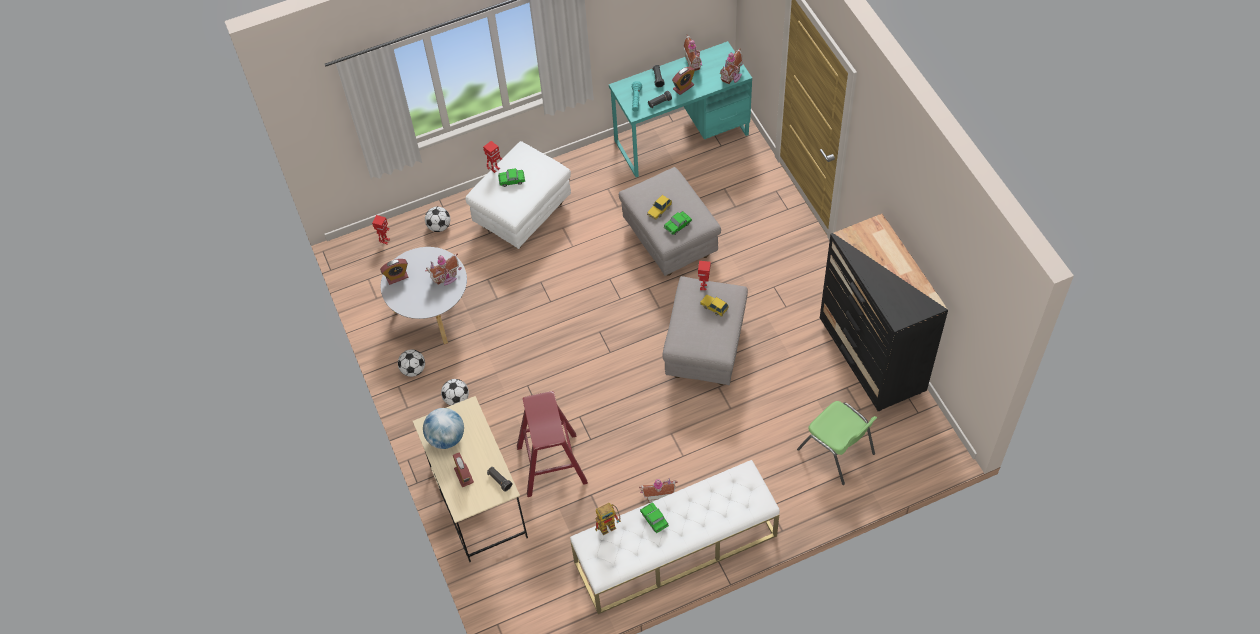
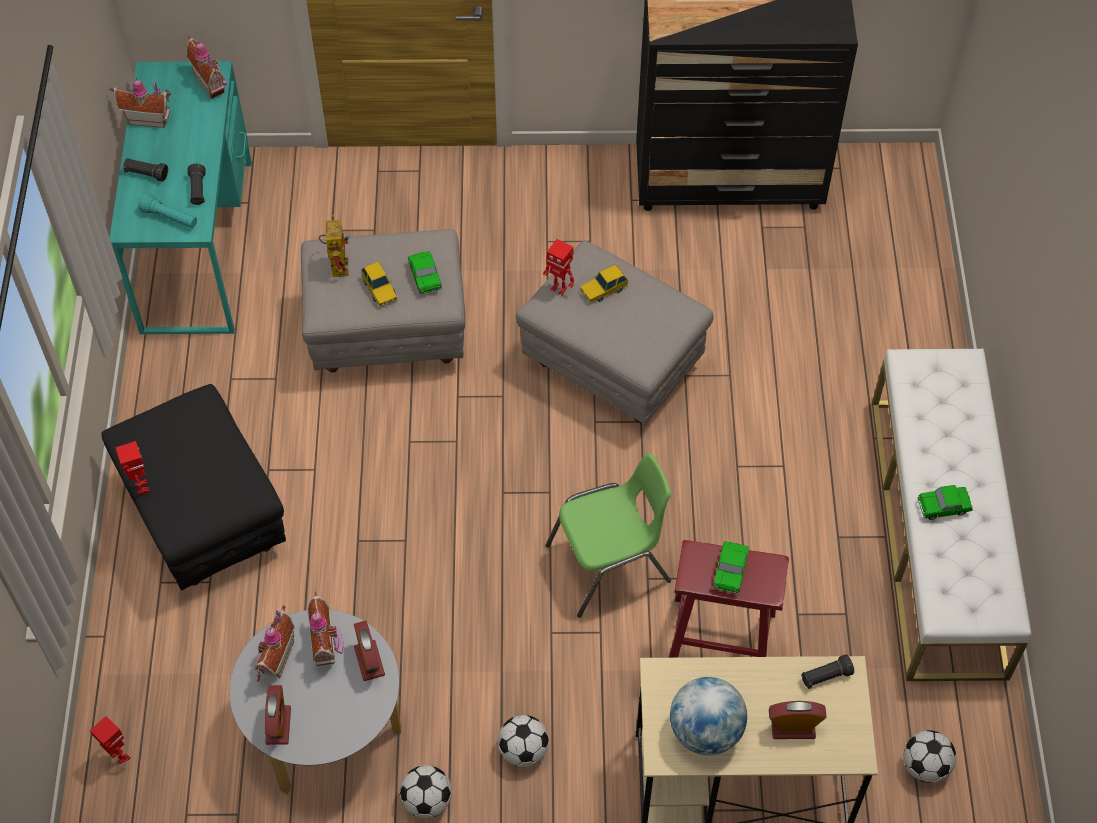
camera: 70 degrees left, 0 degrees up
(439, 226) = (145, 656): football -> football (925, 766)
(512, 180) = (185, 470): toy car -> toy car (730, 572)
(523, 215) = (204, 518): white ottoman -> black ottoman
(609, 524) = (928, 569): toy robot -> toy robot (337, 263)
(658, 494) = (835, 522): toy house -> toy house (274, 658)
(683, 87) = (188, 149): alarm clock -> alarm clock (369, 661)
(837, 452) = (861, 280): green chair -> green chair (610, 564)

